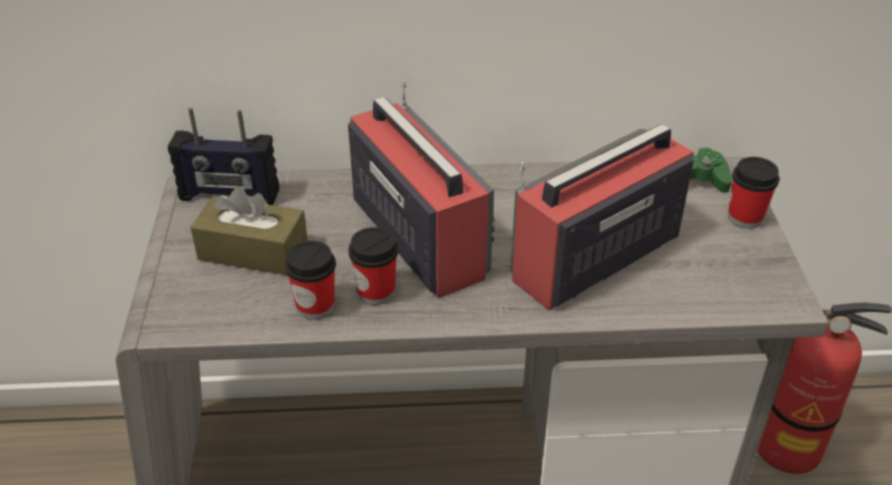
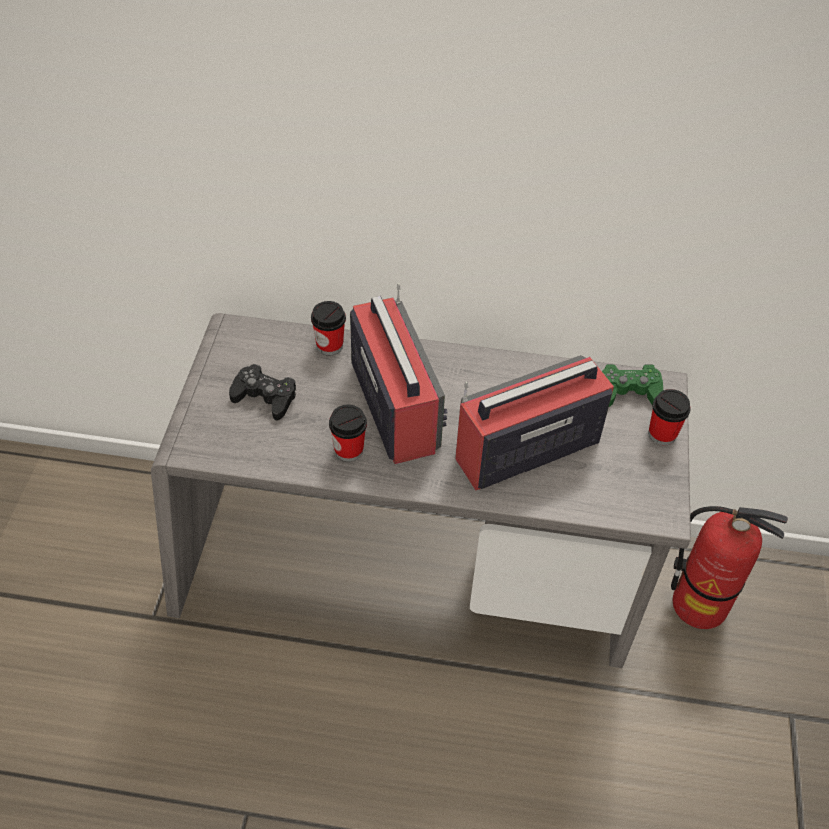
camera: 10 degrees right, 10 degrees up
(229, 195) = (256, 341): radio -> none
(253, 251) = (265, 397): brown tissue box -> black game controller
(315, 306) = (301, 454): cup -> cup (329, 345)

